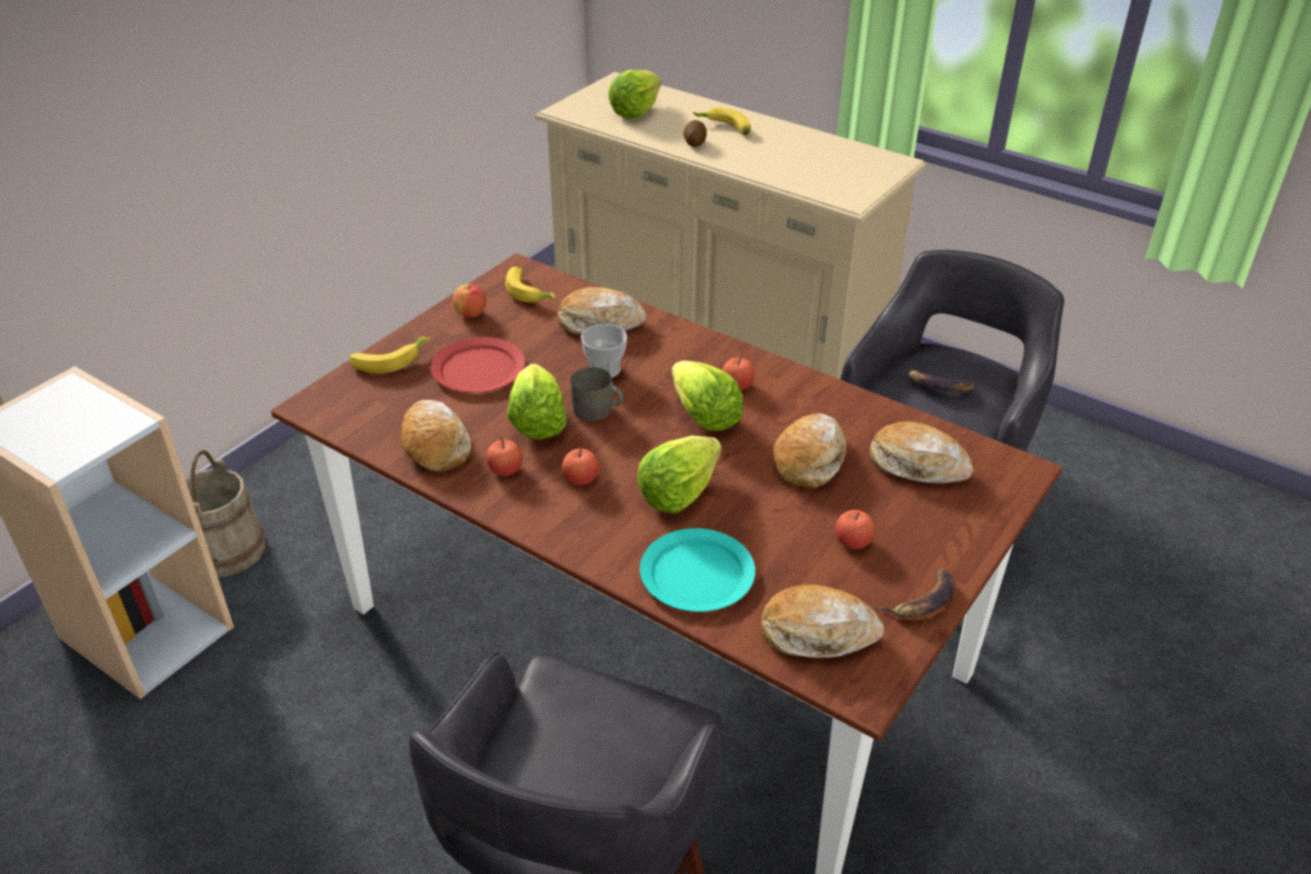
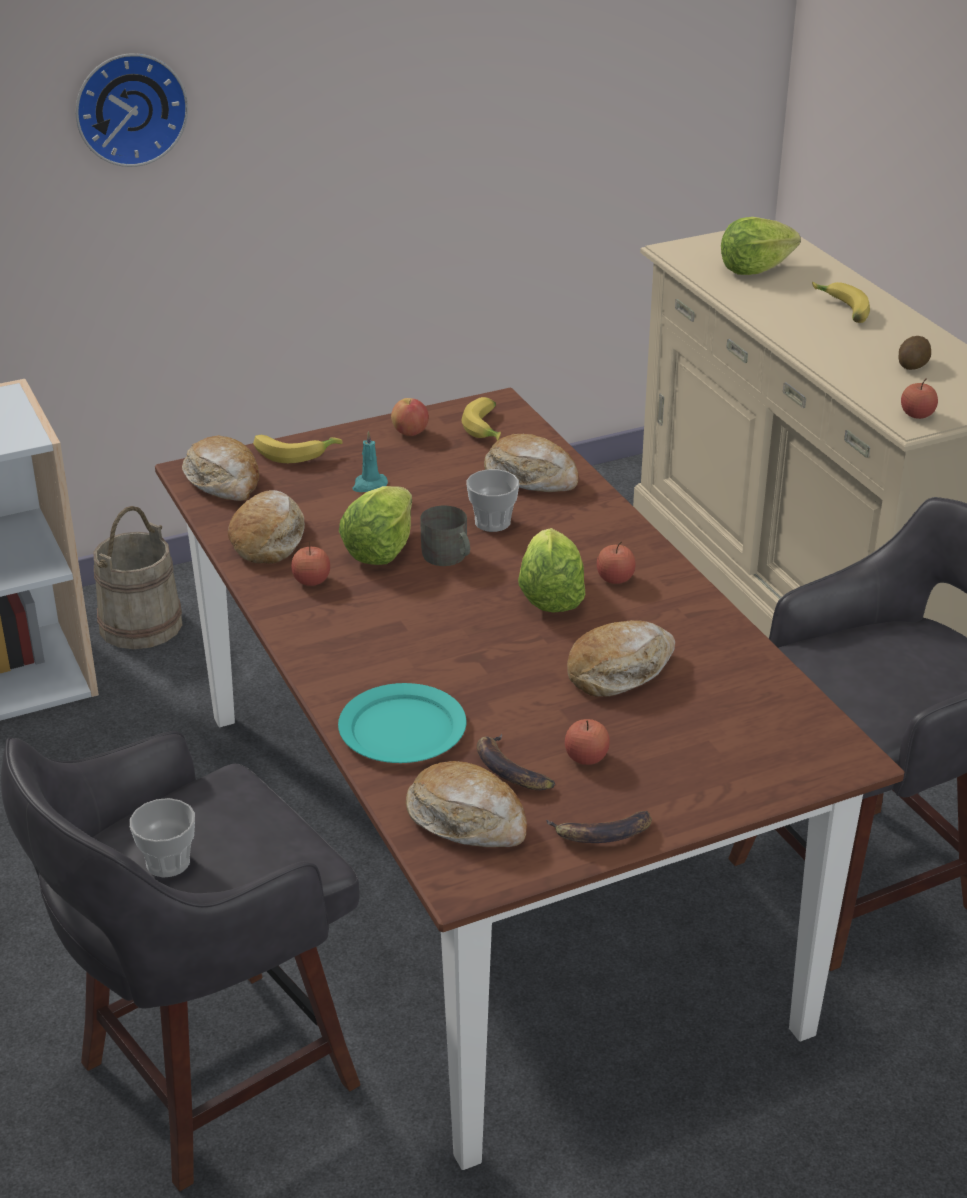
camera: 30 degrees right, 5 degrees down
(100, 79) = (129, 107): none -> wall clock
(477, 369) = (369, 485): red plate -> turquoise candle
(568, 776) = (168, 862): none -> cup
(581, 479) = (373, 611): apple -> apple (917, 415)
(678, 493) = (454, 655): lettuce -> none
(694, 142) = (789, 317): potato -> potato (912, 364)
(918, 465) = (733, 714): bread -> bread (224, 482)
(937, 386) = (886, 663): banana -> banana (510, 770)

